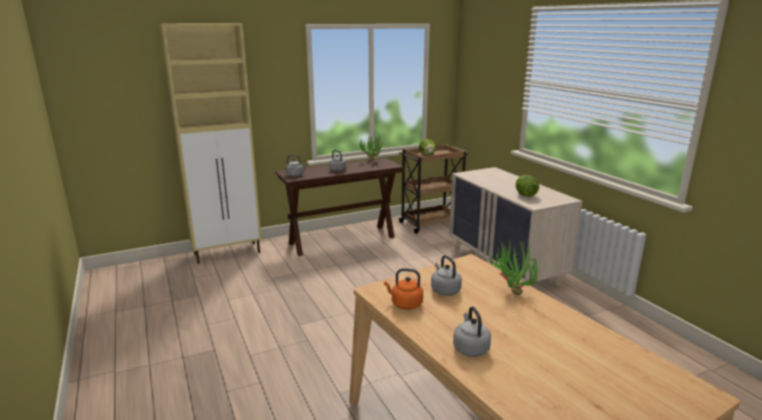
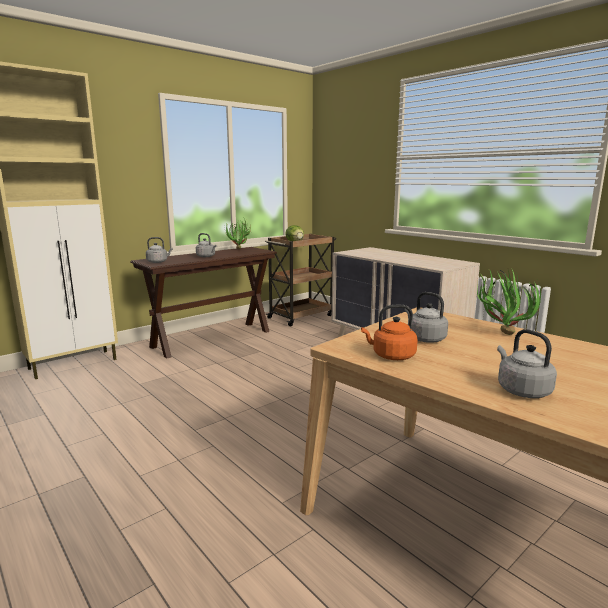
camera: 15 degrees left, 5 degrees down
(525, 195) = (422, 262): lettuce -> none

